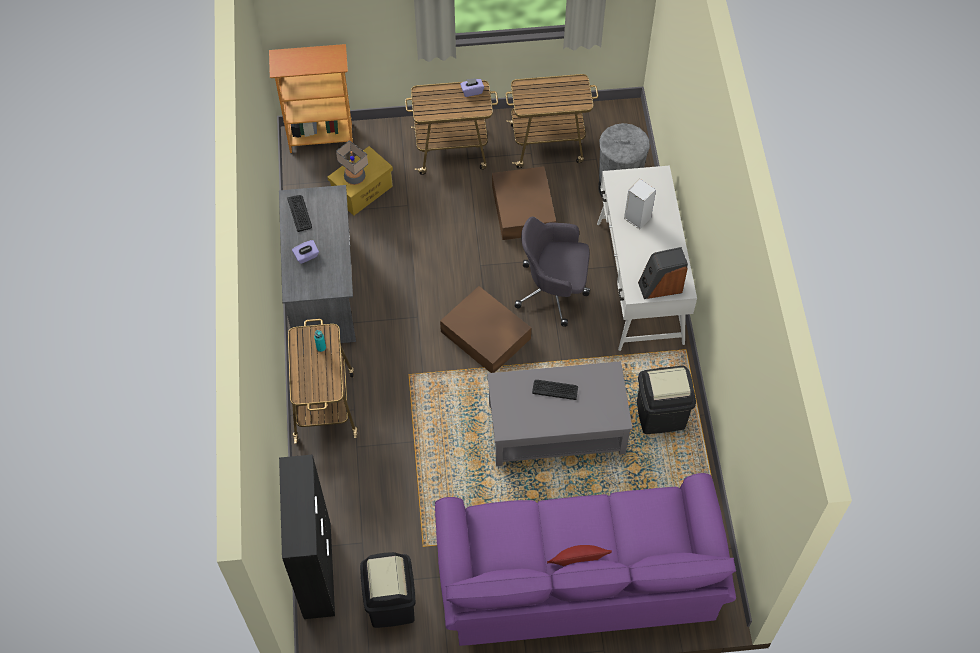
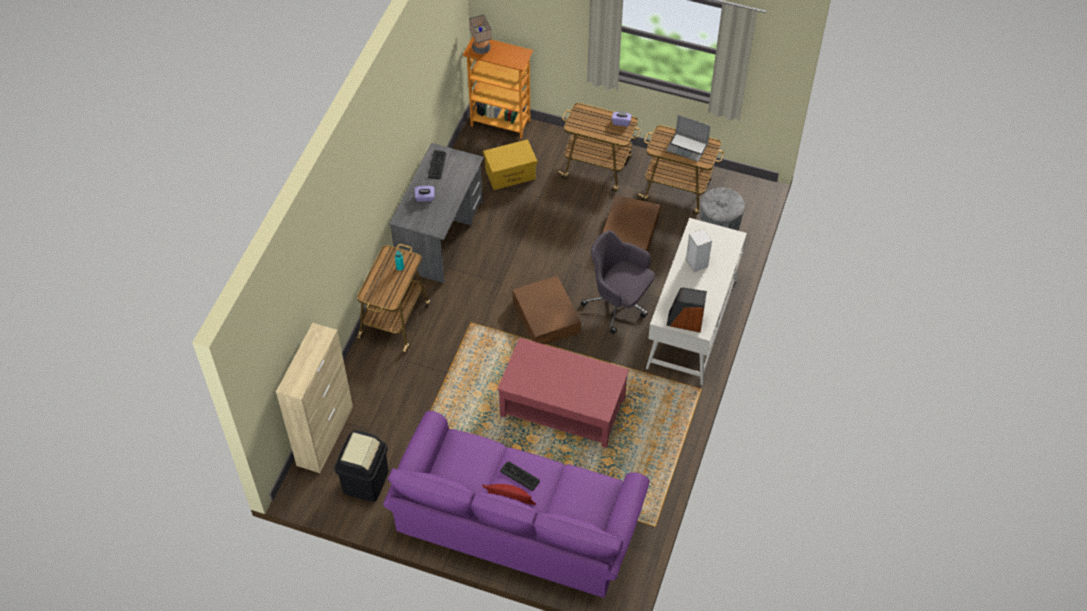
camera: 25 degrees right, 5 degrees down
(317, 570) = (325, 435): black cabinet -> beige cabinet
(355, 177) = (503, 158): table lamp -> table lamp (481, 49)
(555, 389) = (565, 369): keyboard -> keyboard (520, 476)
(555, 428) = (562, 406): grey coffee table -> red coffee table
(556, 94) = (687, 147): none -> laptop
(660, 415) = (652, 430): black trash can -> none

